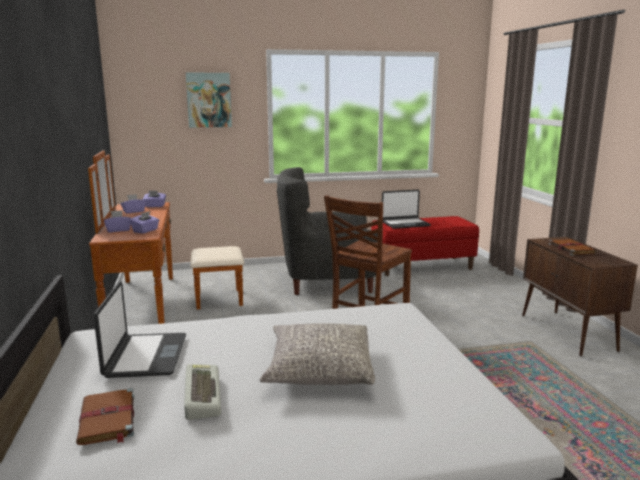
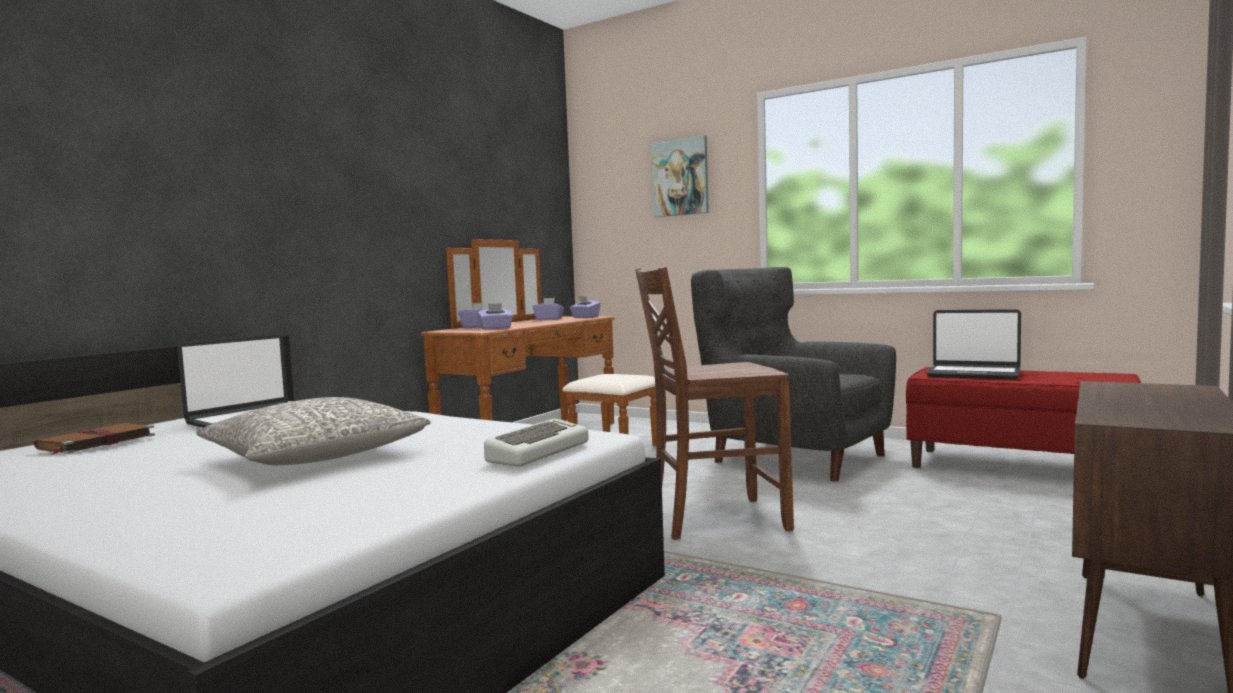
camera: 45 degrees right, 10 degrees down
(200, 395) = (178, 446): keyboard -> keyboard (537, 451)
(570, 248) = (1143, 398): brown book -> none

